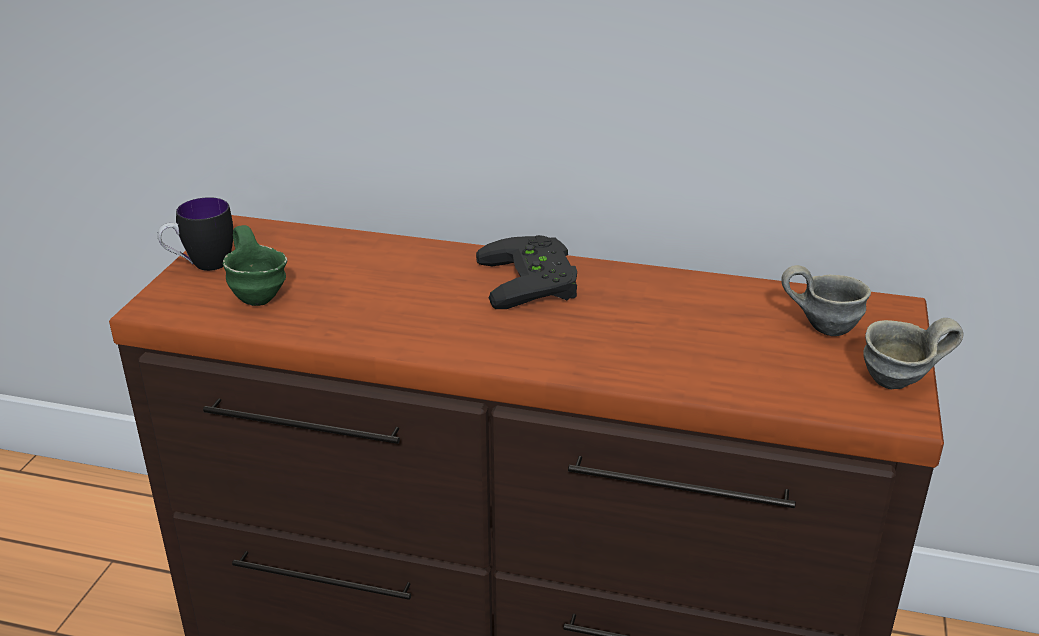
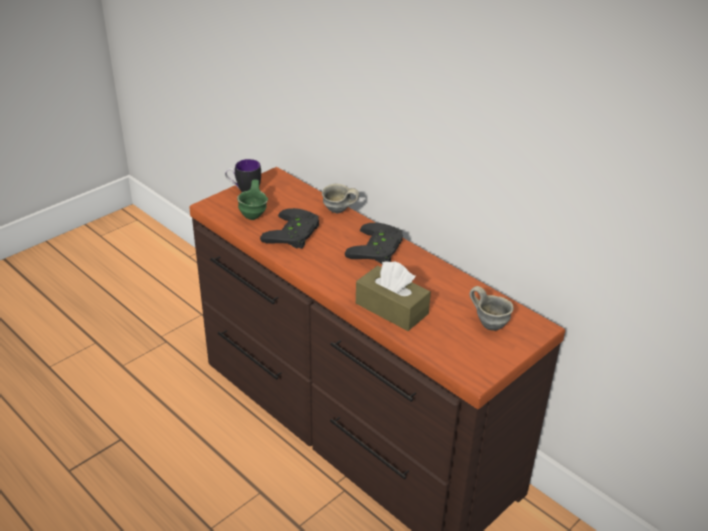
camera: 30 degrees right, 5 degrees up
(367, 303) = (295, 234): none -> black game controller
(656, 360) = (391, 308): none -> brown tissue box
(900, 385) = (492, 365): grey mug -> grey mug (338, 212)

